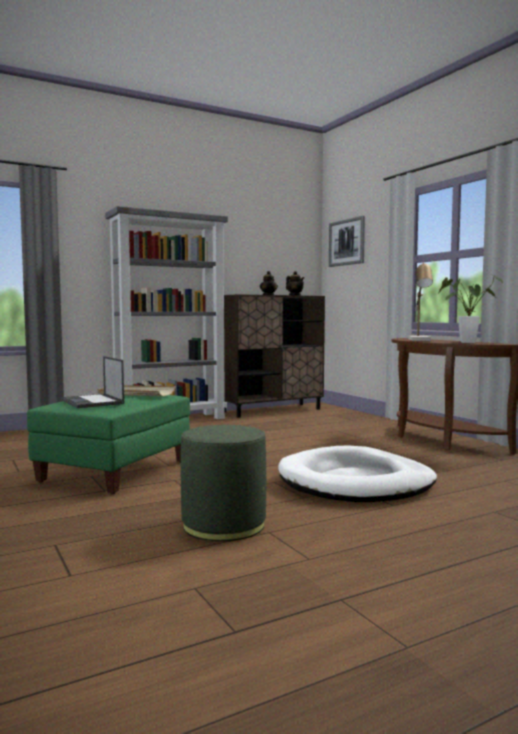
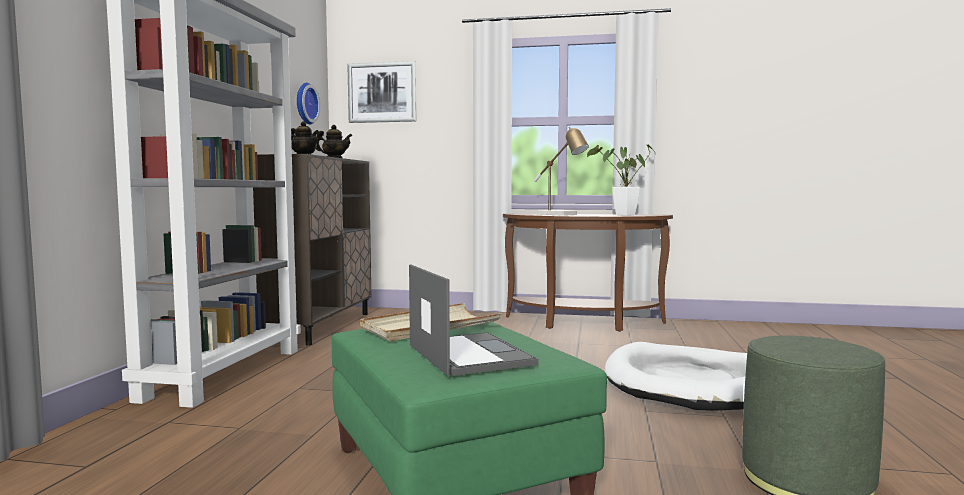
camera: 50 degrees left, 0 degrees up
(93, 402) = (468, 354): laptop -> laptop turned 120 degrees counterclockwise
(288, 257) = (304, 103): none -> wall clock

